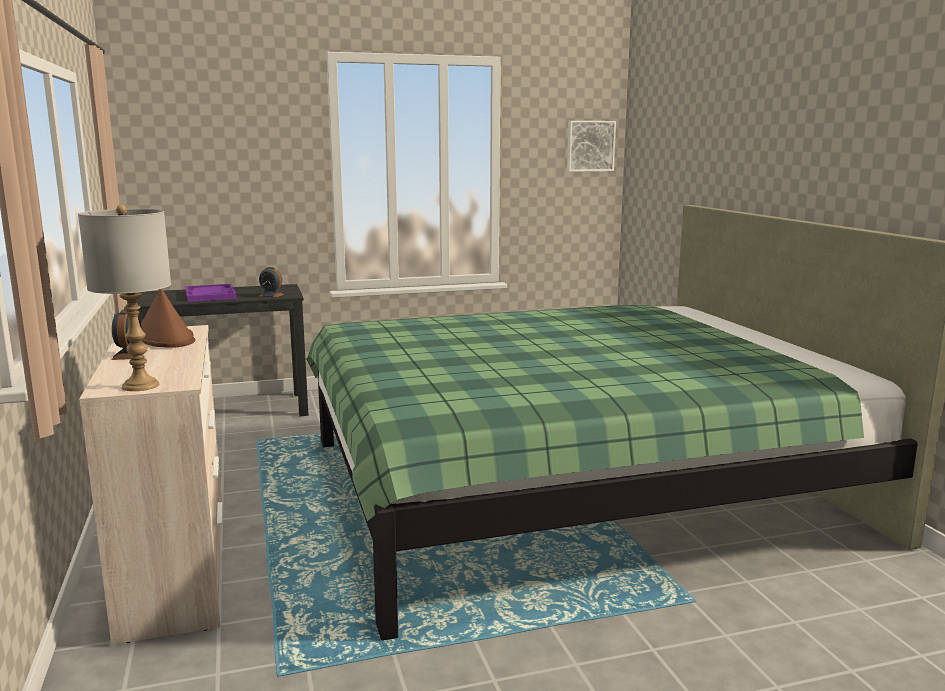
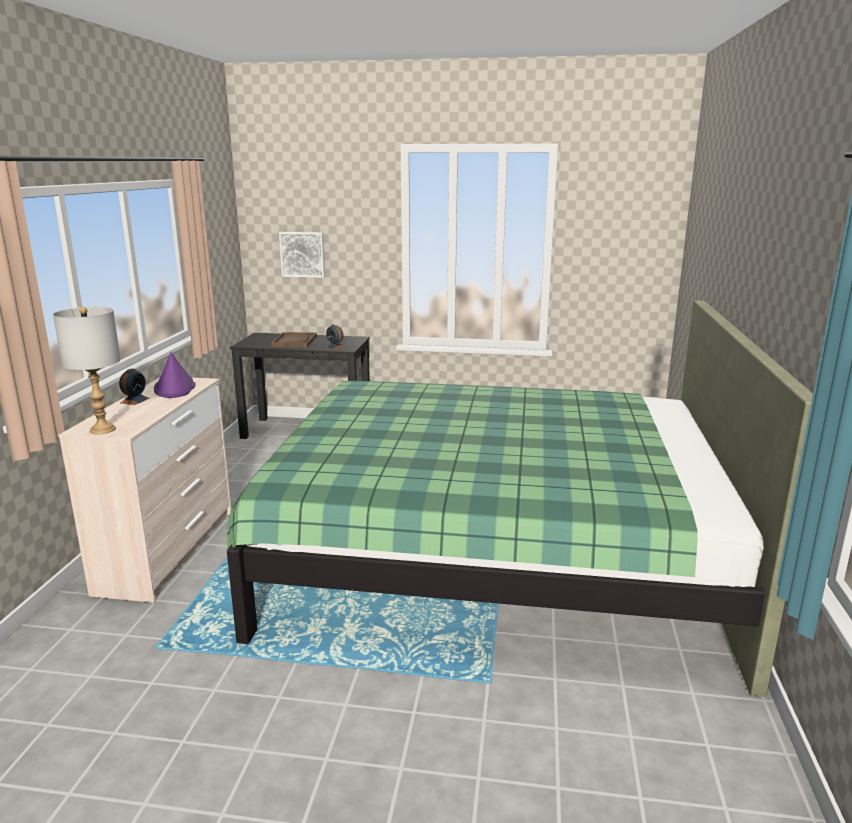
camera: 25 degrees right, 5 degrees up
(164, 338) = (175, 388): brown hat -> purple hat
(210, 295) = (294, 341): purple tray -> brown tray
(590, 146) = (647, 228): picture -> picture (303, 254)

